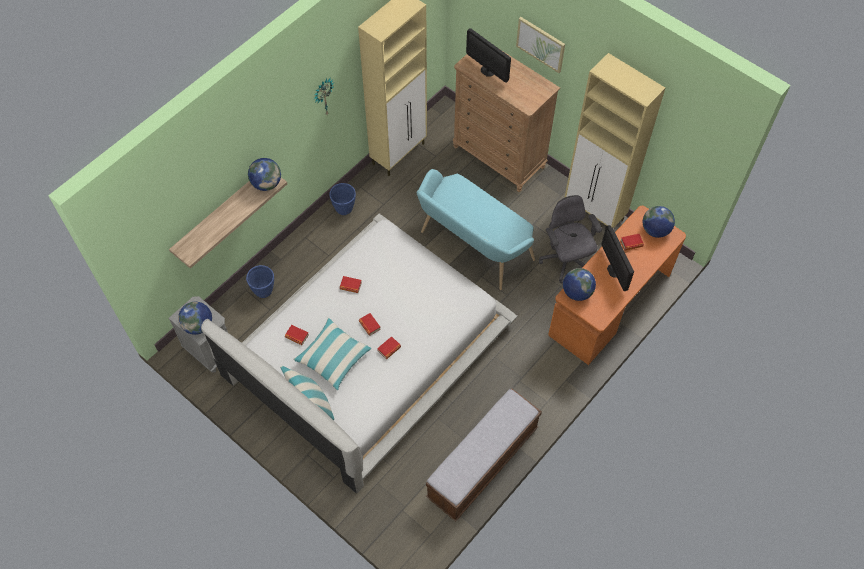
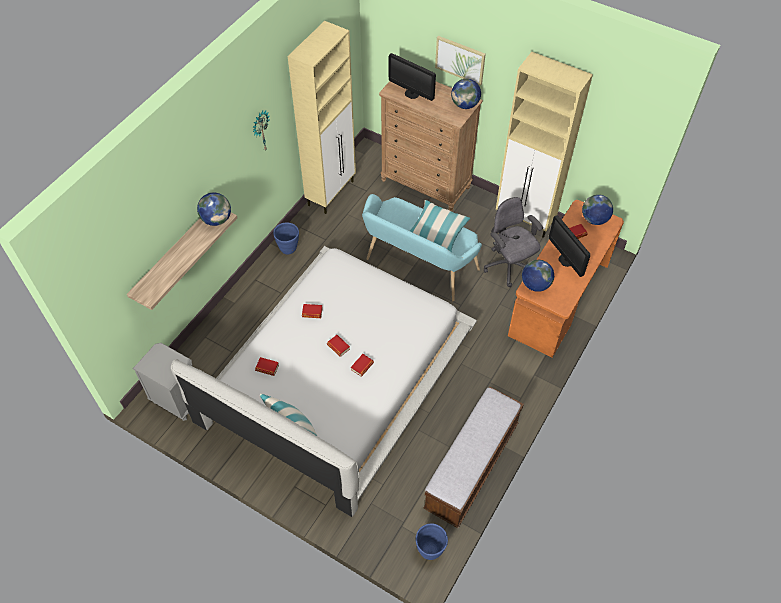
camera: 10 degrees left, 5 degrees down
(198, 325) = (165, 370): globe -> globe (465, 105)
(264, 291) = (223, 335): blue planter -> blue planter (430, 550)
(333, 357) = (308, 382): pillow -> pillow (437, 231)

